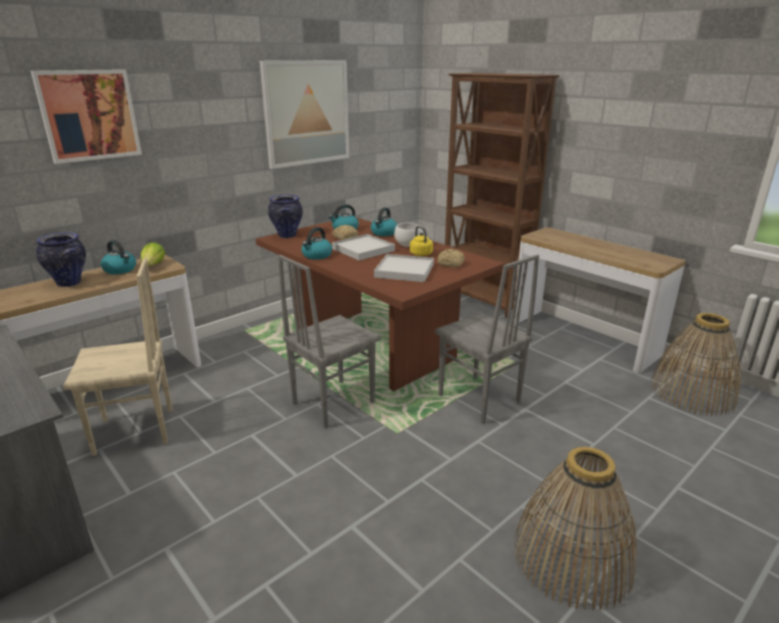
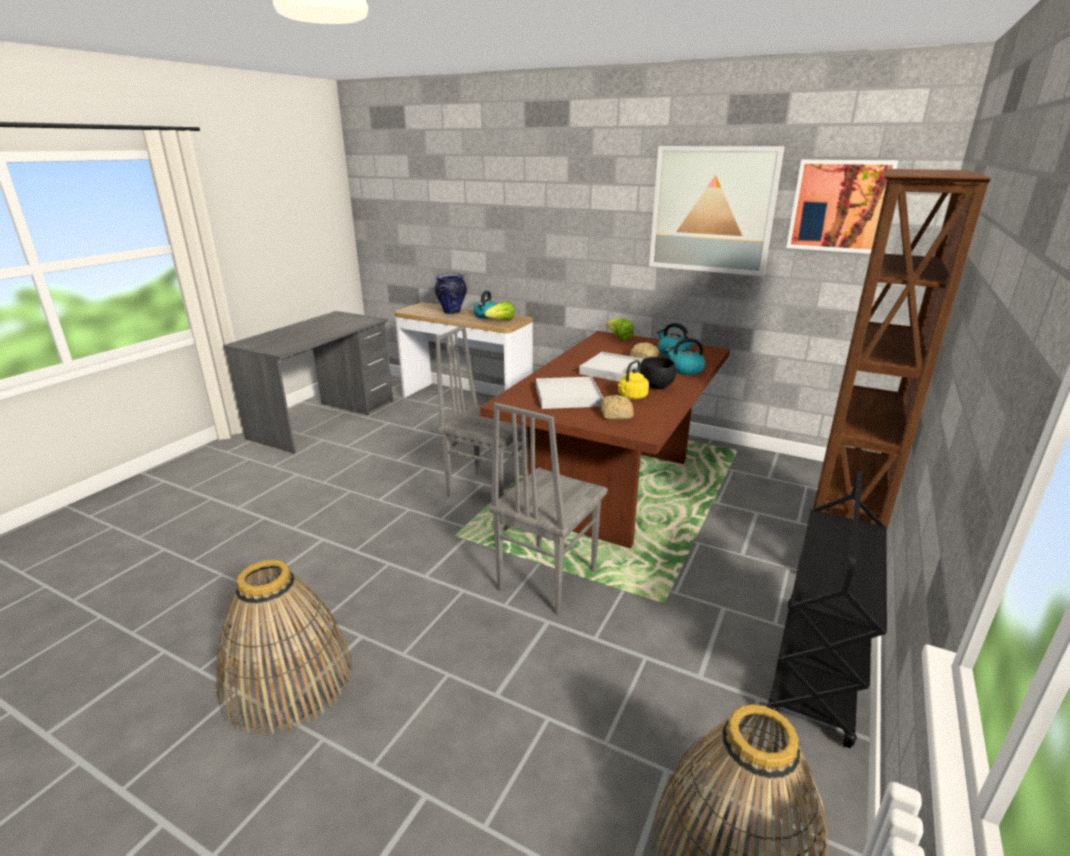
camera: 70 degrees right, 0 degrees up
(89, 115) = (501, 189): picture -> picture (839, 206)
(135, 432) = (411, 426): beige chair -> none
(287, 236) = (619, 338): vase -> lettuce
(316, 255) = (574, 357): kettle -> none
(408, 245) = (657, 387): white bowl -> black bowl
(582, 339) = (816, 672): console table -> black cart

